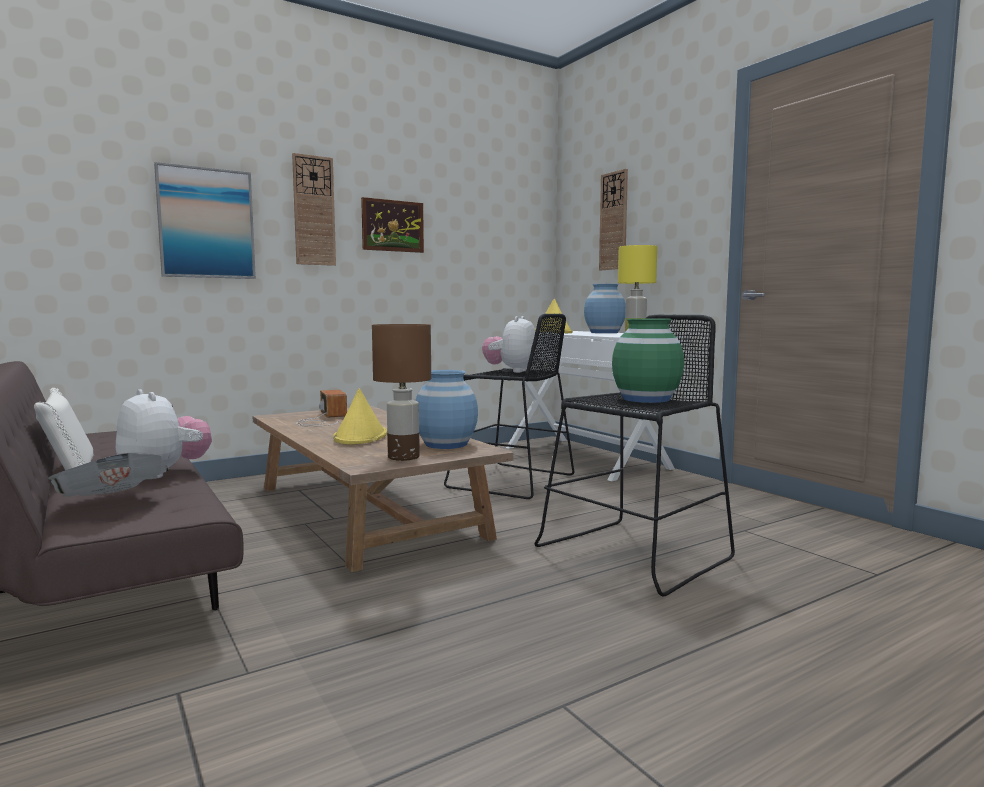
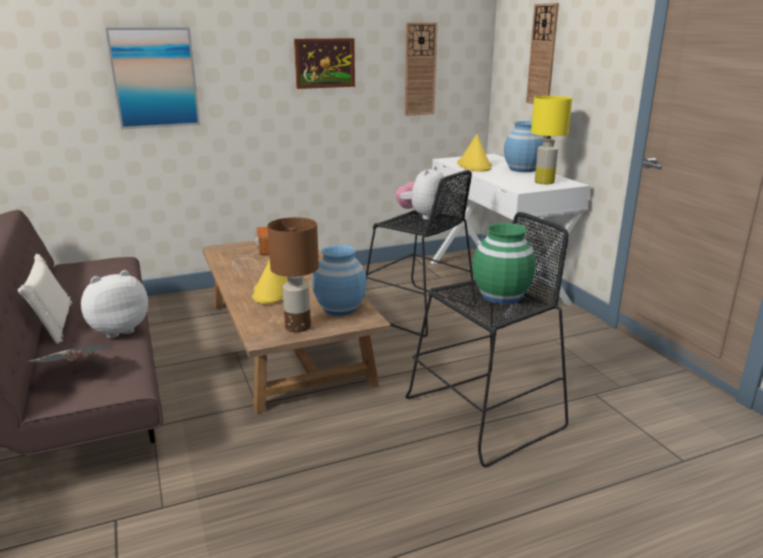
camera: 10 degrees right, 15 degrees up
(164, 473) = (118, 330): plush toy -> plush toy turned 90 degrees counterclockwise
(314, 211) = (250, 56): wall clock -> wall clock (420, 69)

